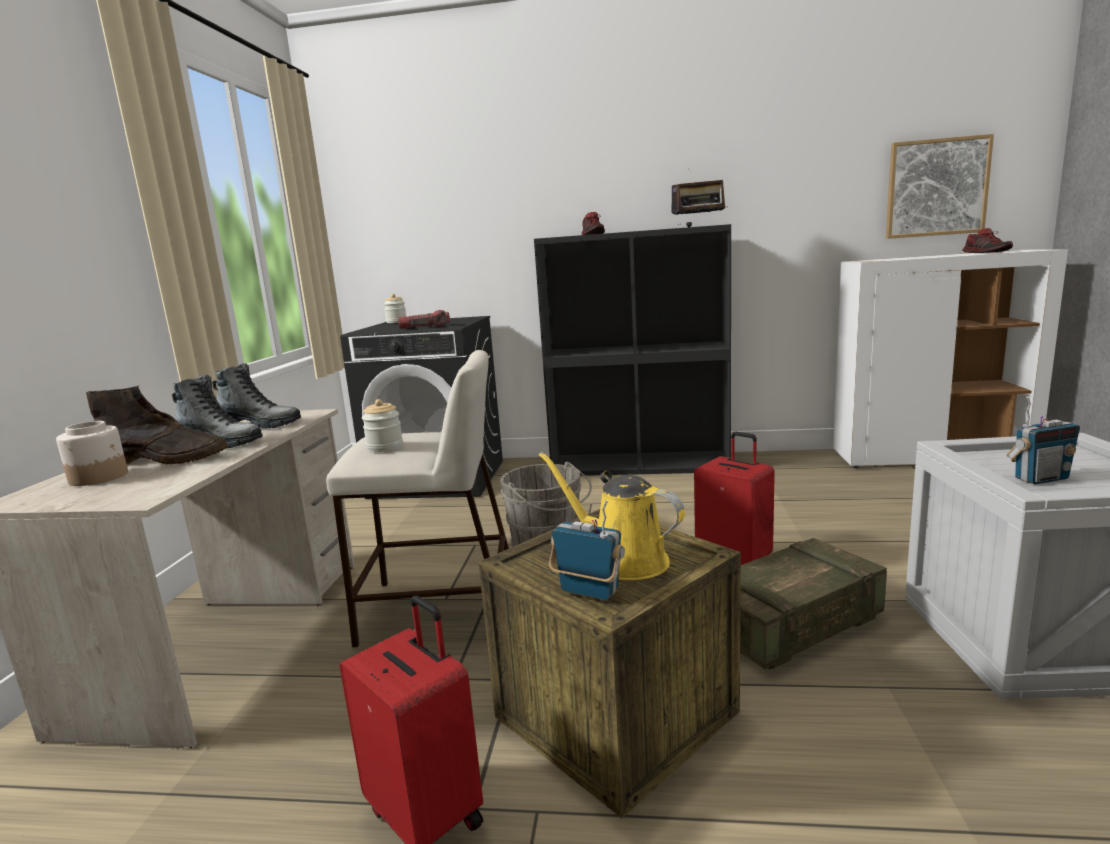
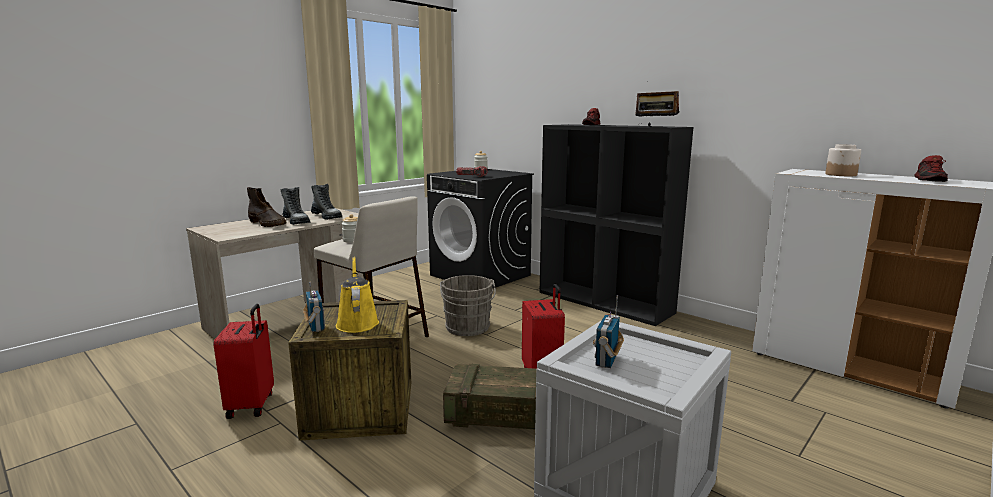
camera: 35 degrees right, 0 degrees up
(99, 477) = (237, 225): jar -> jar (841, 174)
(936, 188) = (905, 108): picture -> none
(1040, 478) = (607, 361): radio -> radio turned 90 degrees clockwise

